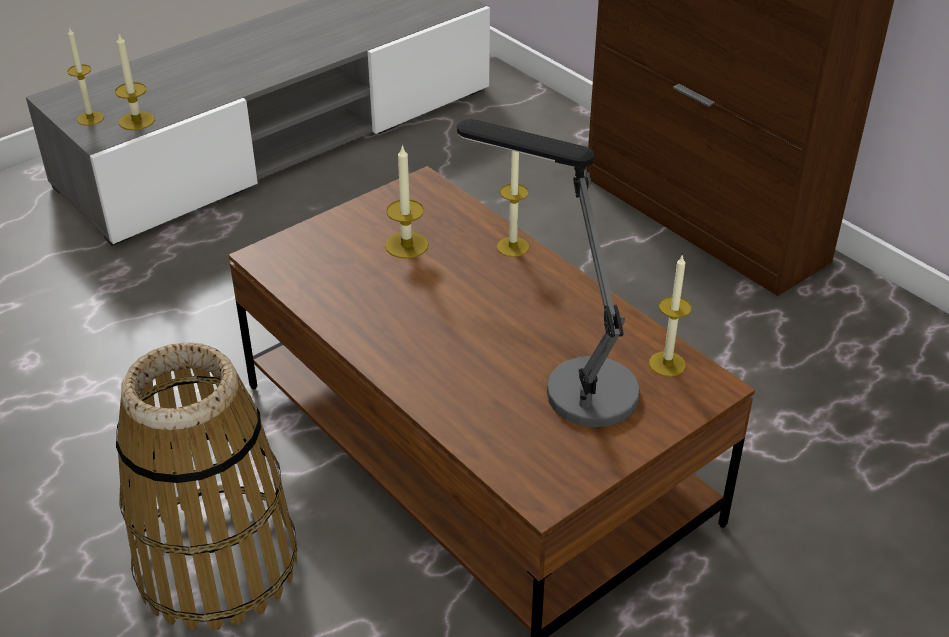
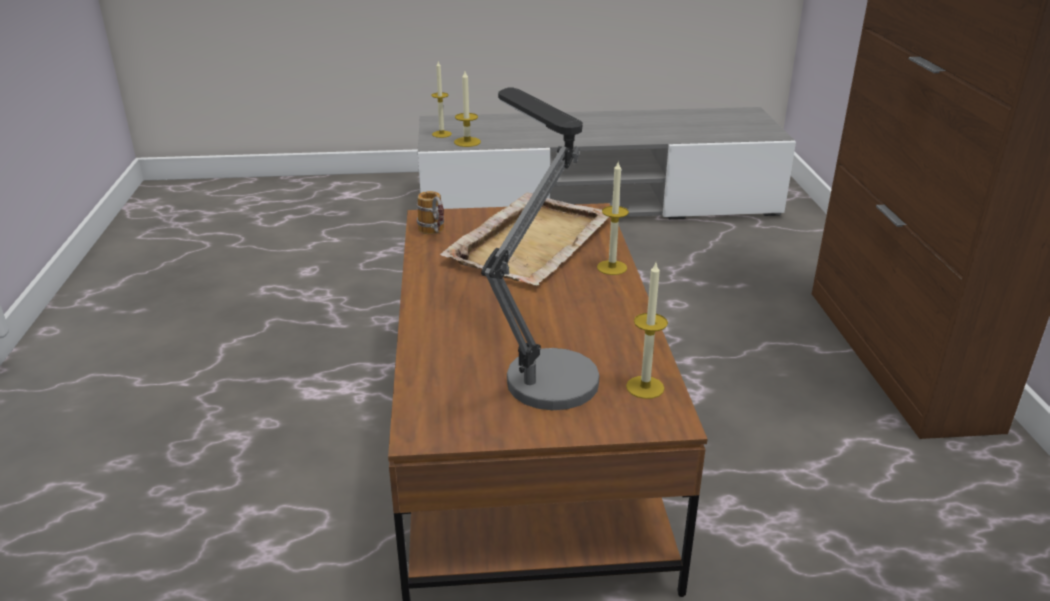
camera: 35 degrees right, 10 degrees down
(217, 563) = (279, 428): basket -> none
(297, 274) = (435, 233): none -> mug
(406, 245) = (532, 241): candle -> beige tray

